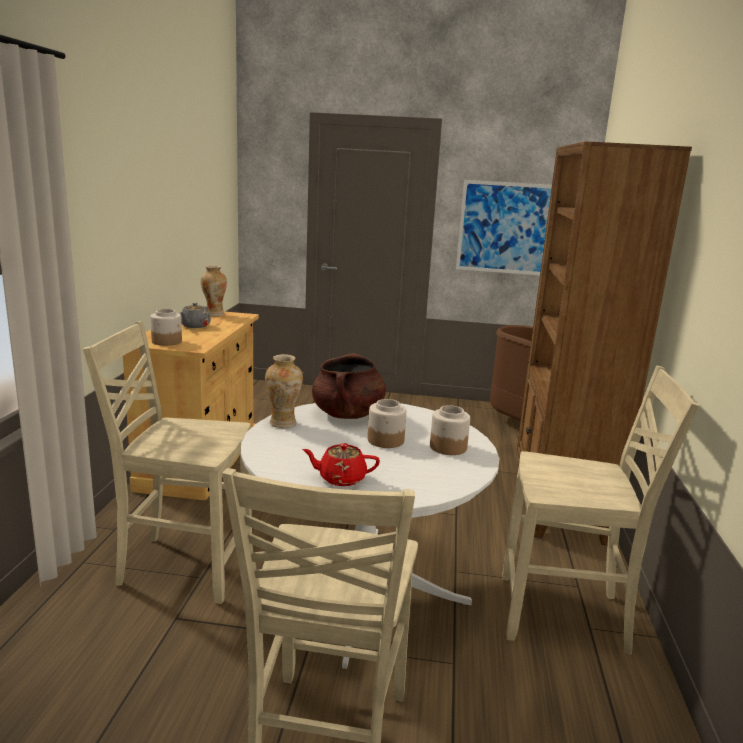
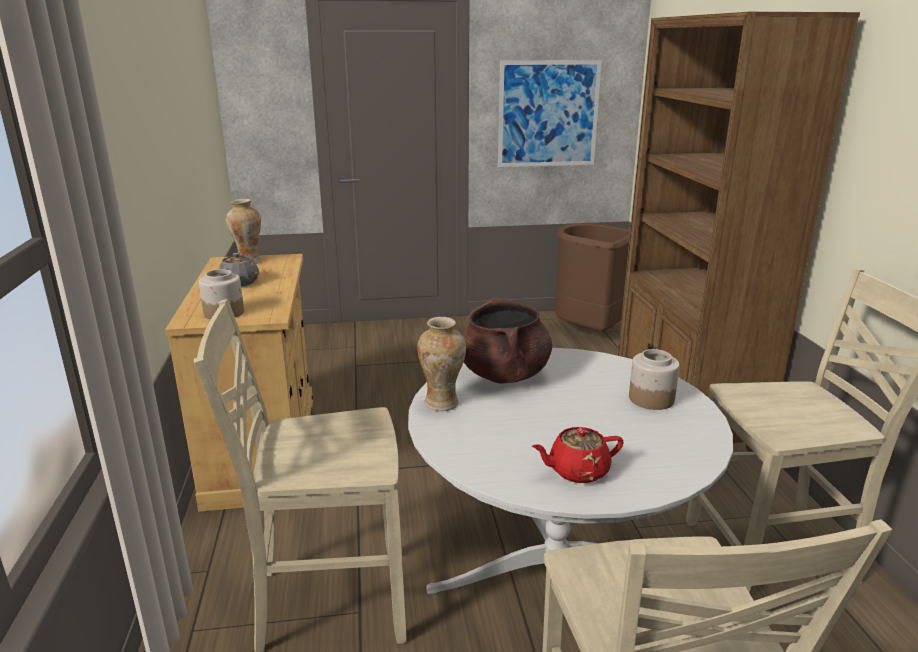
camera: 15 degrees left, 5 degrees up
(386, 440) = (578, 403): jar -> none

